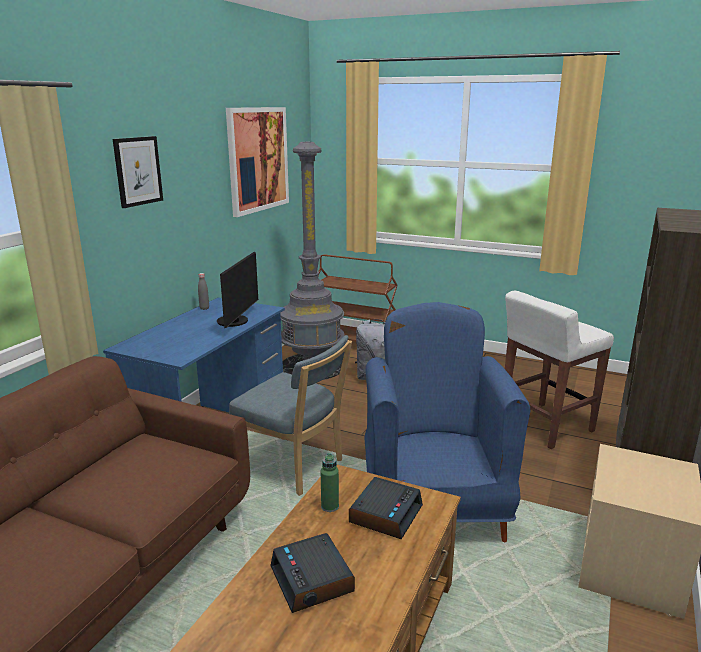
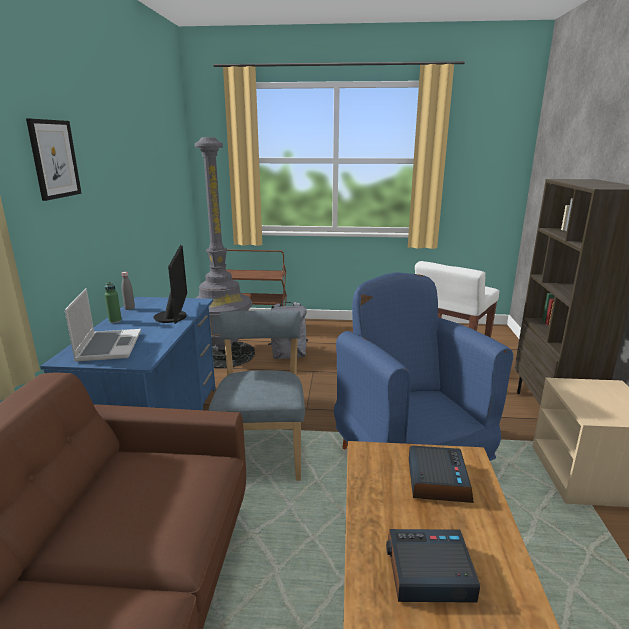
camera: 20 degrees left, 0 degrees up
(163, 341) = (108, 346): none -> laptop
(258, 159) = (154, 157): picture -> none
(294, 467) = (263, 452): blue chair -> blue chair turned 105 degrees counterclockwise
(313, 580) = (428, 572): alarm clock -> alarm clock turned 135 degrees clockwise
(330, 506) = (381, 486): green bottle -> green bottle (115, 321)

